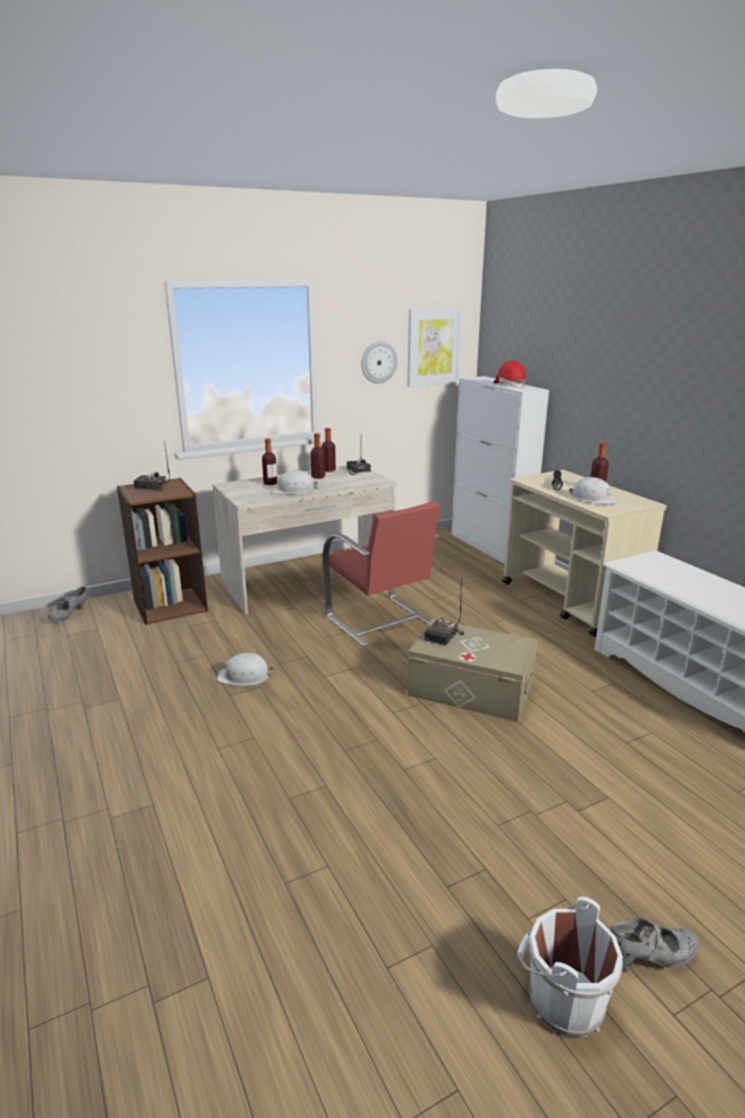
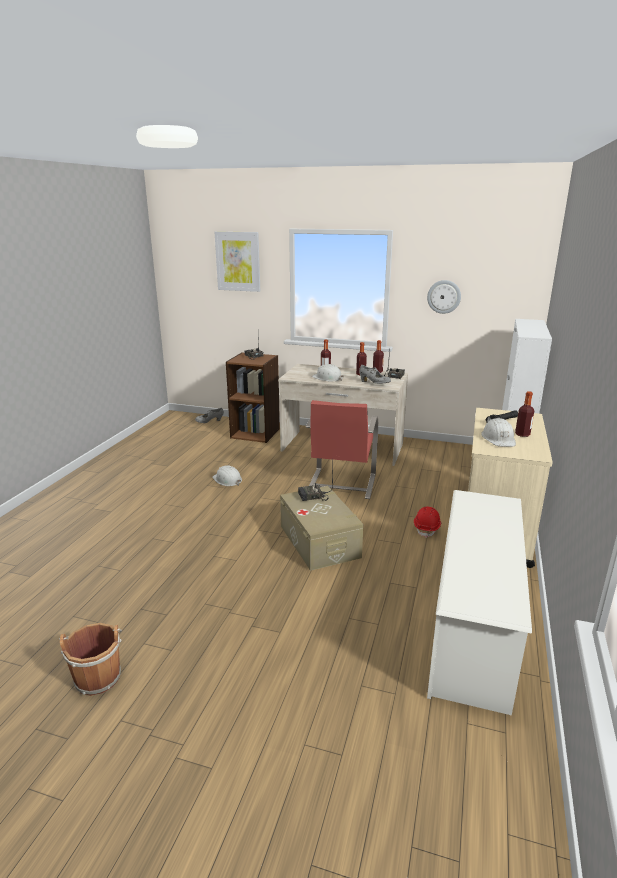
camera: 45 degrees right, 0 degrees up
(433, 347) = (499, 289): picture -> picture (238, 261)
(509, 385) = (530, 330): red hard hat -> red hard hat (427, 528)
(562, 1000) = (97, 676): white bucket -> brown bucket
(650, 958) = (155, 697): grey shoe -> grey shoe (374, 383)

